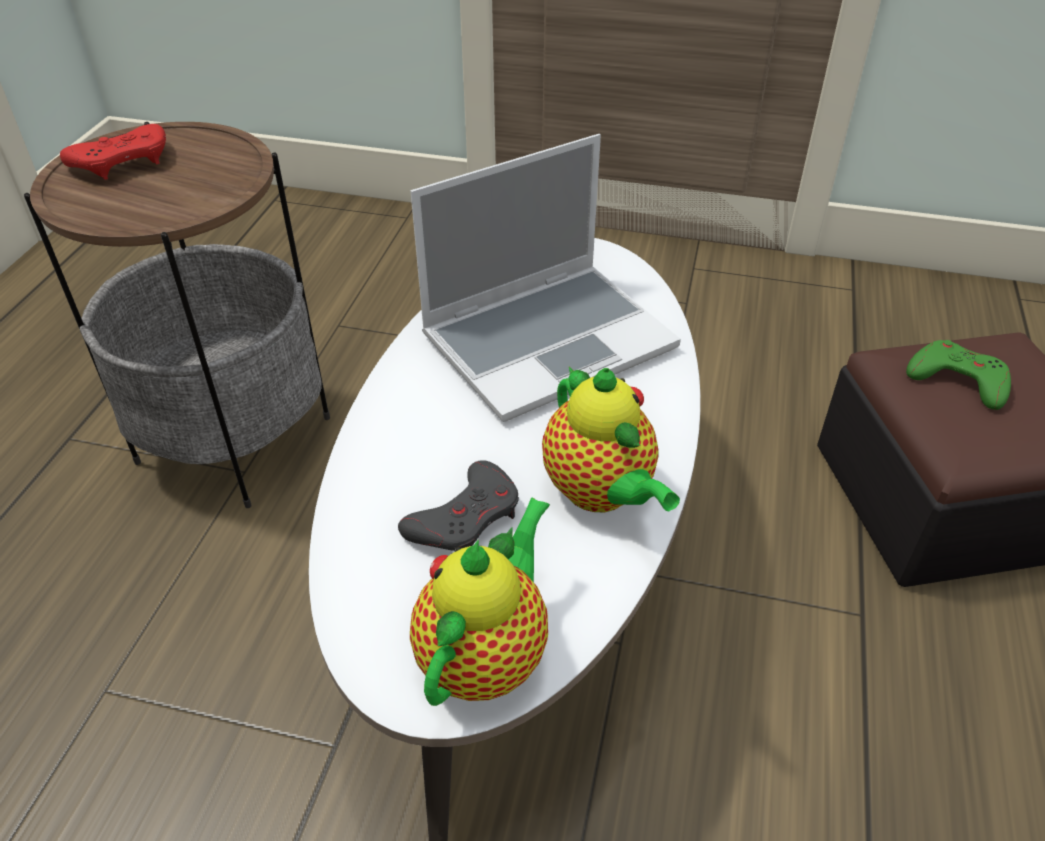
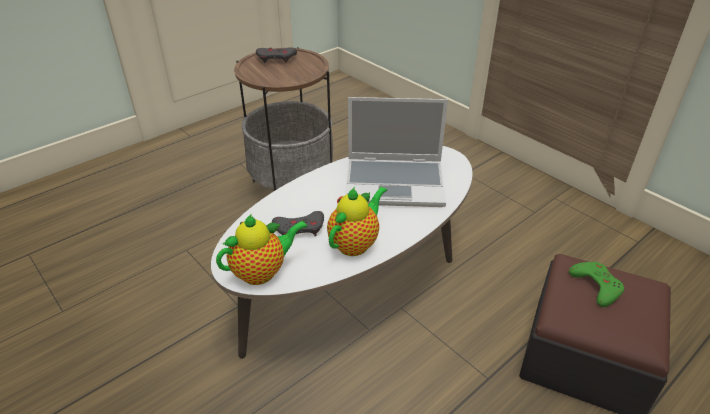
camera: 35 degrees right, 5 degrees down
(122, 160) = (276, 58): red game controller -> grey game controller
(601, 493) = (355, 243): teapot -> teapot turned 150 degrees counterclockwise

